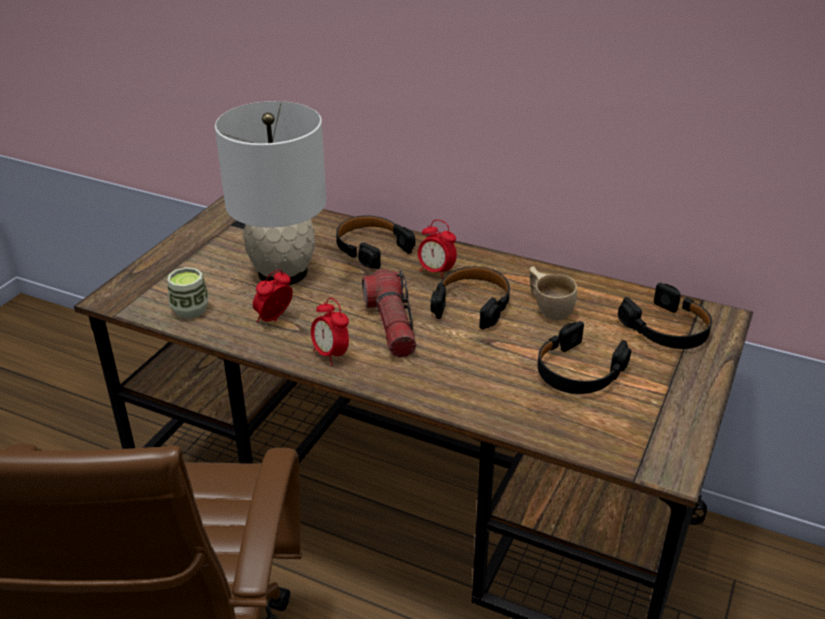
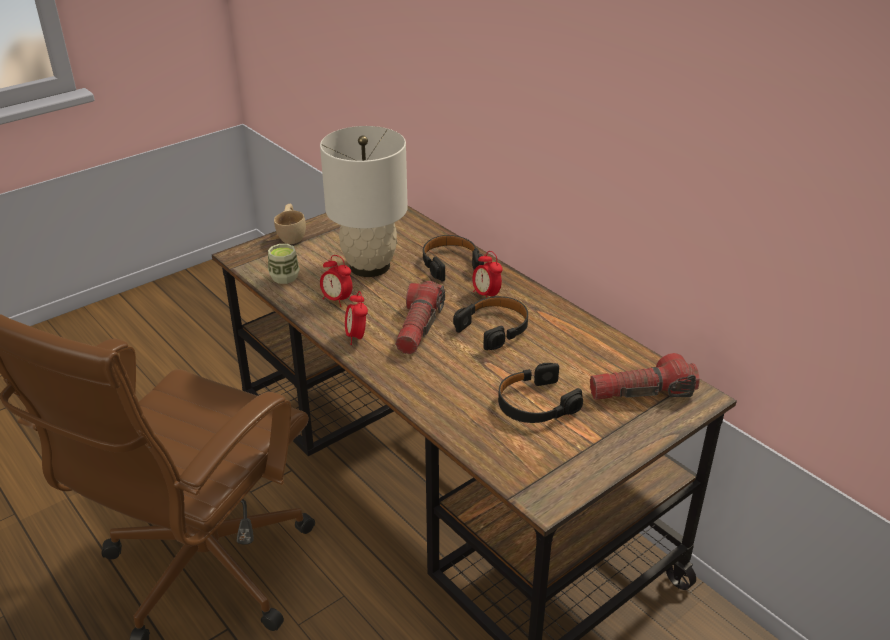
camera: 25 degrees right, 0 degrees up
(274, 319) = (337, 300): alarm clock -> alarm clock turned 120 degrees counterclockwise
(549, 307) = (554, 348): beige cup -> beige cup (292, 235)
(667, 329) = (642, 393): black headphones -> flashlight

